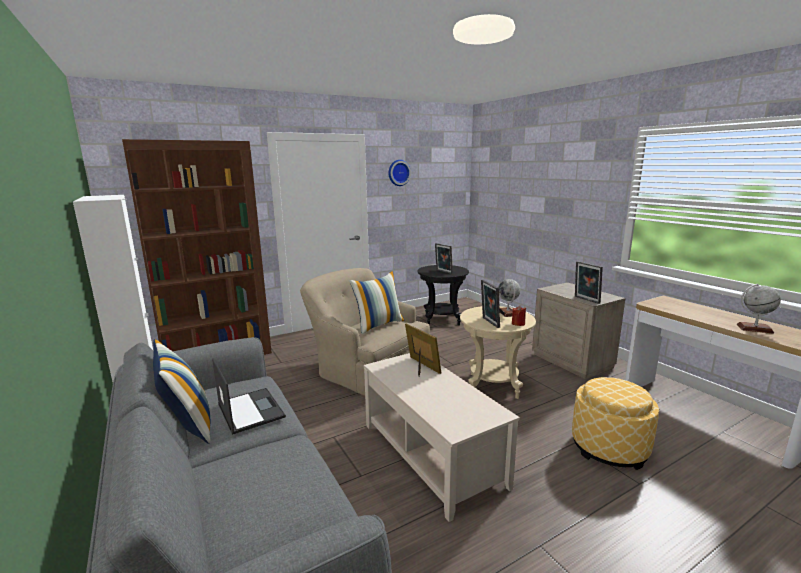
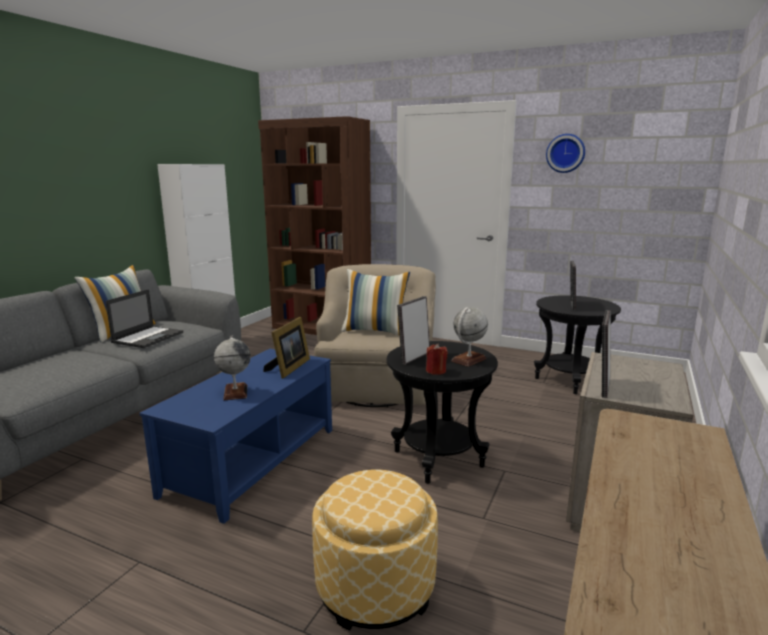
camera: 55 degrees right, 0 degrees up
(431, 454) = (252, 460): beige coffee table -> blue coffee table
(493, 385) = (438, 458): beige side table -> black side table
(754, 328) = (650, 538): globe -> globe (235, 392)

